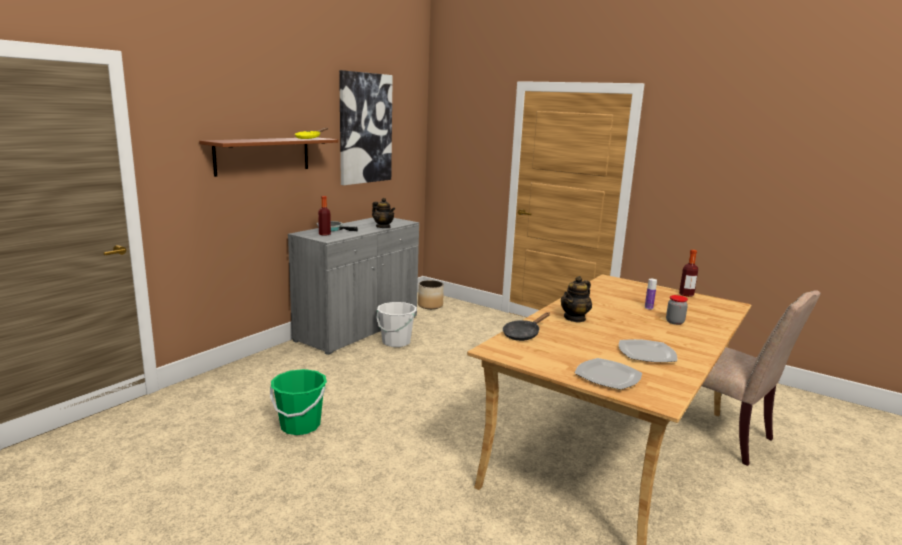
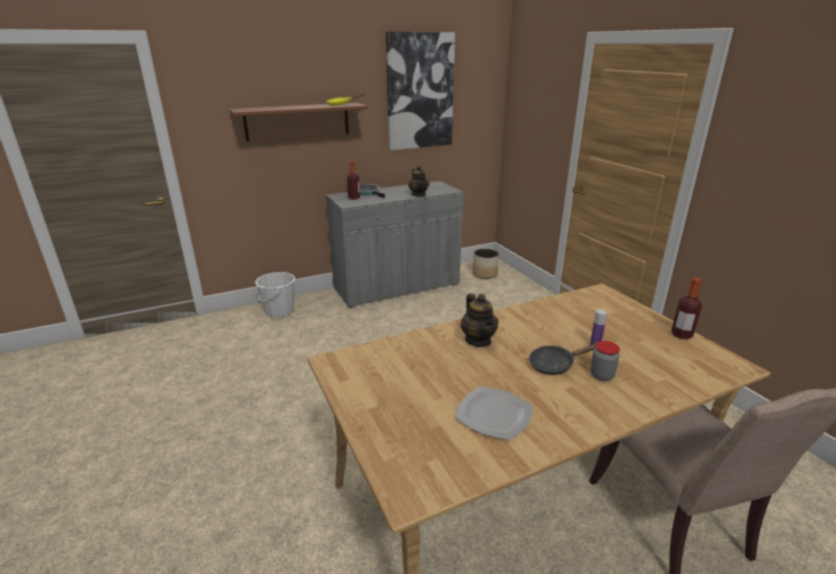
camera: 30 degrees right, 10 degrees up
(300, 425) = (264, 372): green bucket -> none
(396, 342) = (416, 307): white bucket -> white bucket (279, 311)
(523, 334) = (390, 349): black frying pan -> black frying pan (555, 365)
(575, 318) = (478, 340): teapot -> teapot turned 90 degrees counterclockwise
(608, 376) = (398, 435): plate -> none

